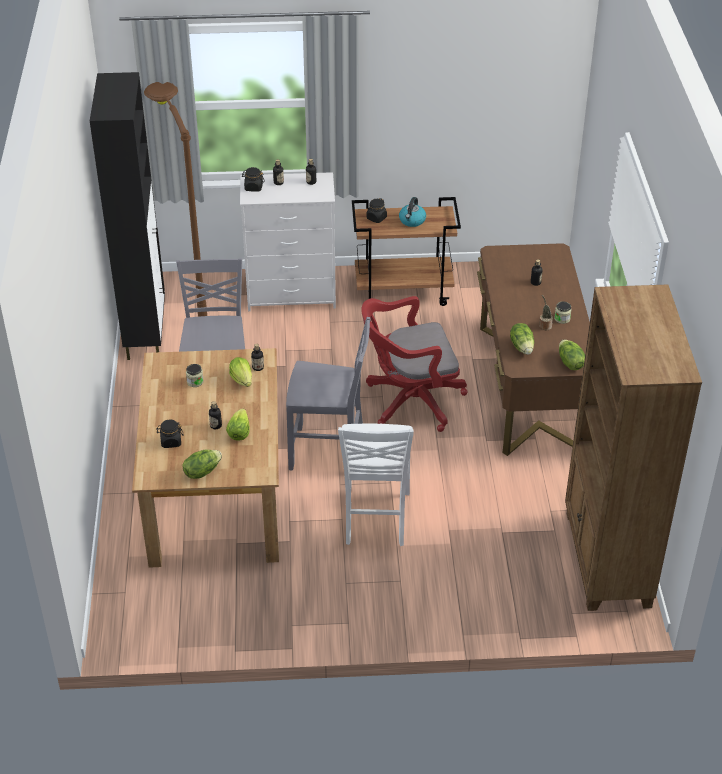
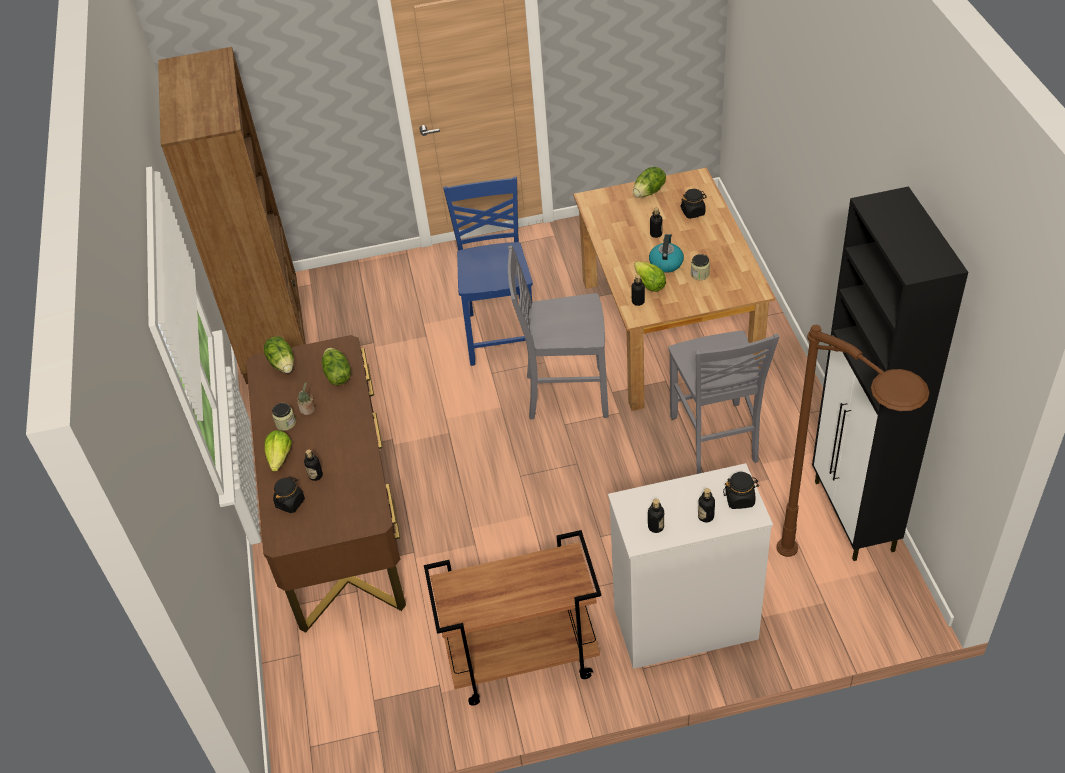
camera: 175 degrees right, 5 degrees up
(239, 432) = (629, 231): lettuce -> lettuce (280, 458)
(375, 519) = (500, 333): white chair -> blue chair
(376, 218) = (557, 583): black jar -> black jar (290, 502)
(409, 401) = (486, 474): red office chair -> none
(412, 221) = (501, 587): kettle -> kettle (666, 263)

